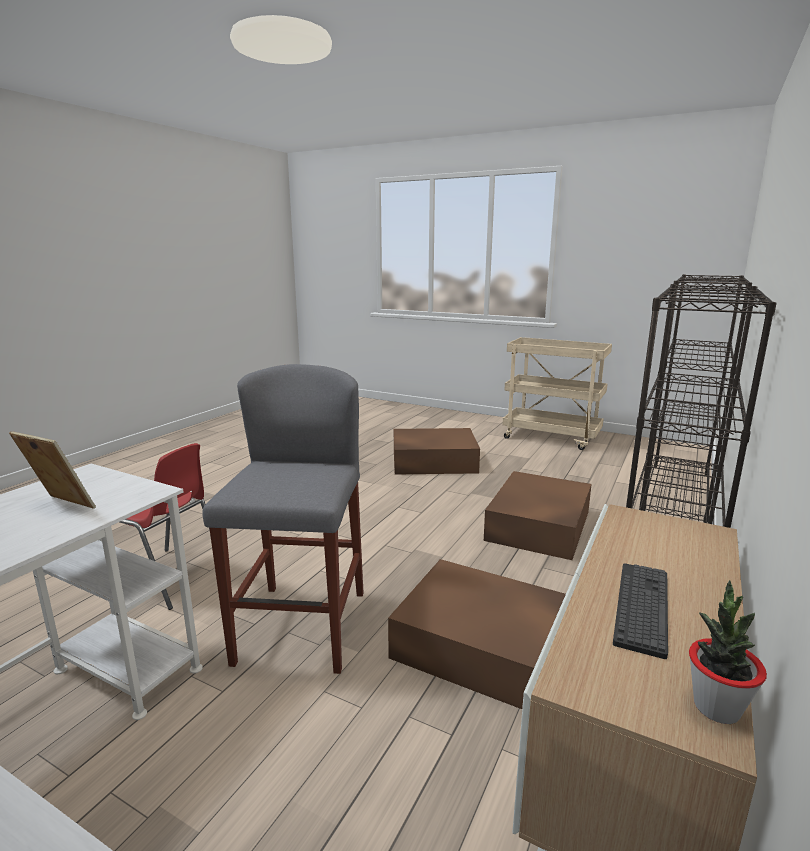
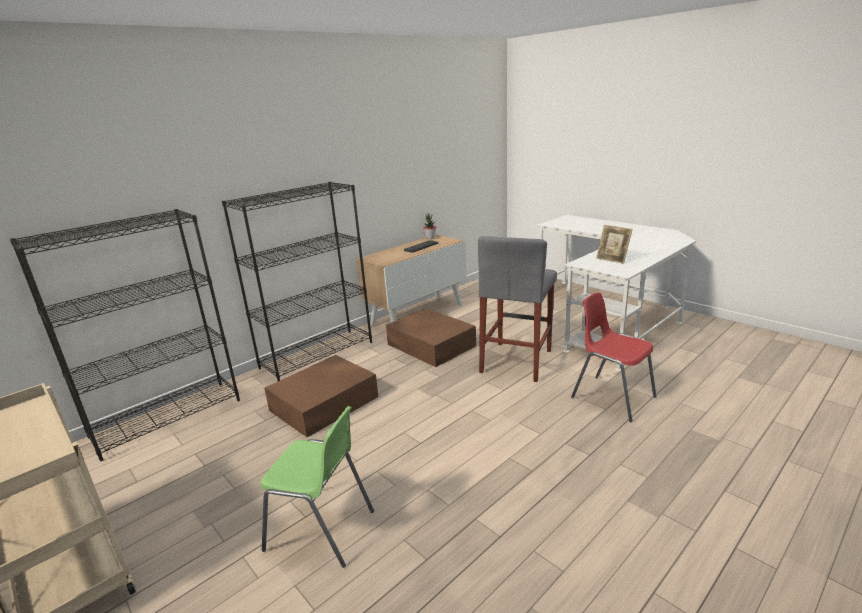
camera: 160 degrees left, 5 degrees up
(432, 461) = (321, 530): brown storage box -> green chair

